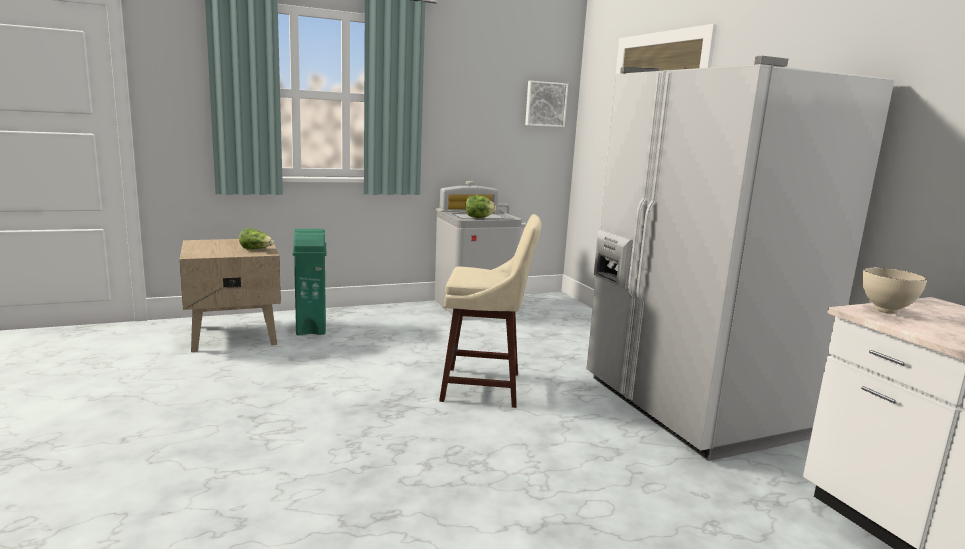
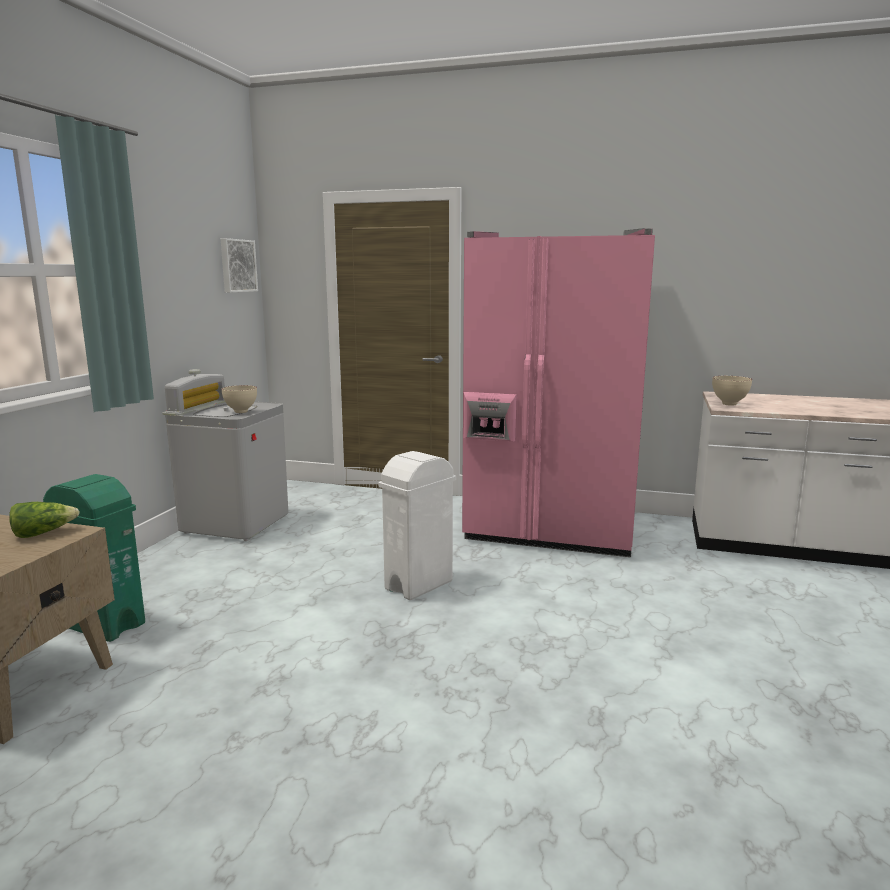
camera: 50 degrees left, 0 degrees up
(478, 218) = (240, 412): lettuce -> beige bowl
(486, 387) = (419, 585): beige chair -> white trash can
(692, 406) = (552, 528): white fridge -> pink fridge

